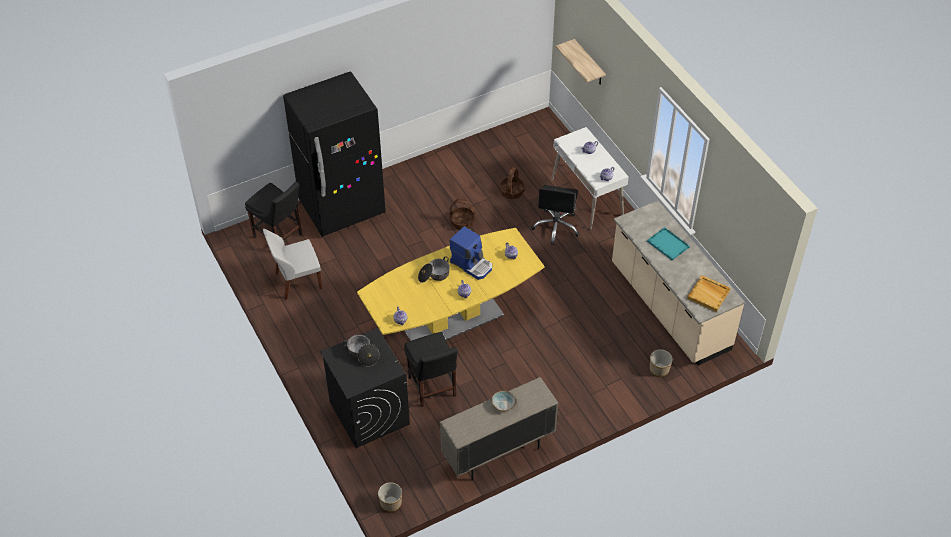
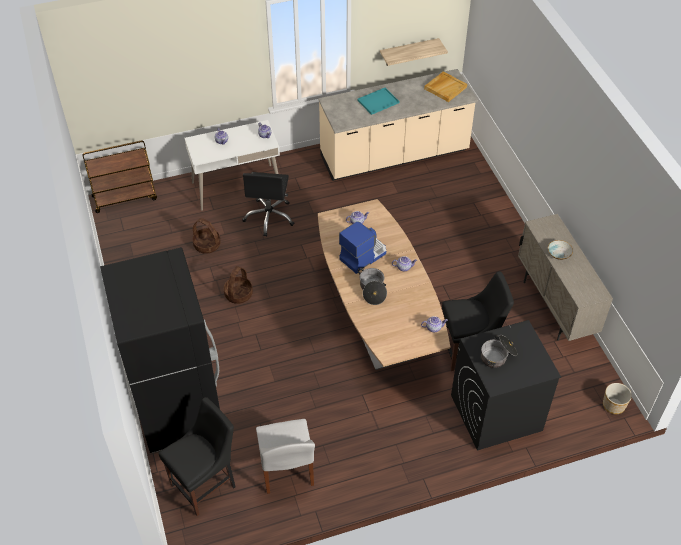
camera: 80 degrees left, 0 degrees up
(452, 319) = (377, 321): yellow dining table -> brown dining table
(552, 129) = (125, 197): none -> brown cart
(556, 227) = (269, 217): black office chair -> black office chair turned 75 degrees clockwise
(589, 63) = (143, 84): shelf -> shelf (409, 52)
(659, 369) = (466, 175): planter -> none

